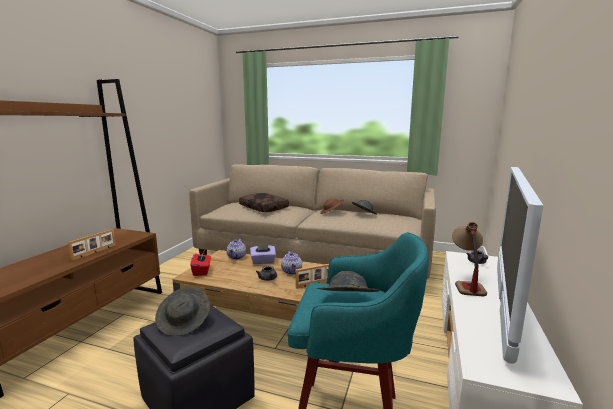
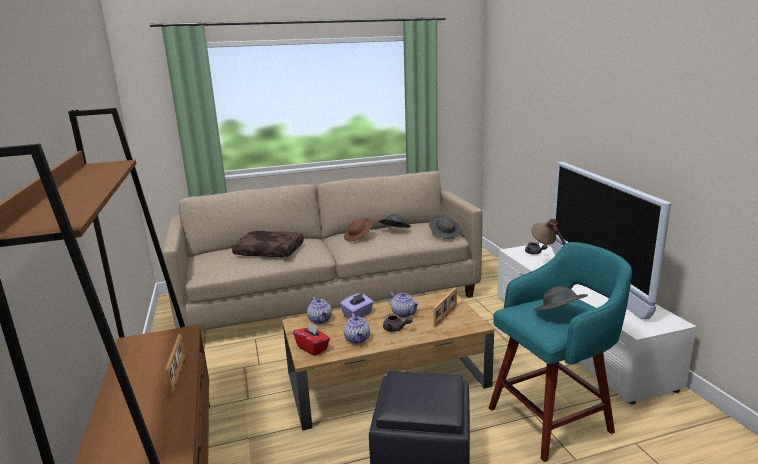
camera: 35 degrees left, 5 degrees up
(184, 322) = (414, 393): grey hat -> grey hat (445, 234)
(234, 276) = (357, 339): none -> teapot

